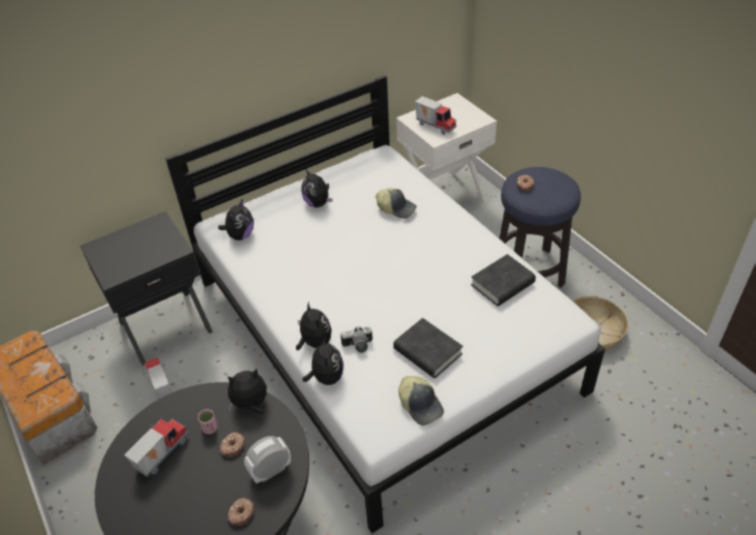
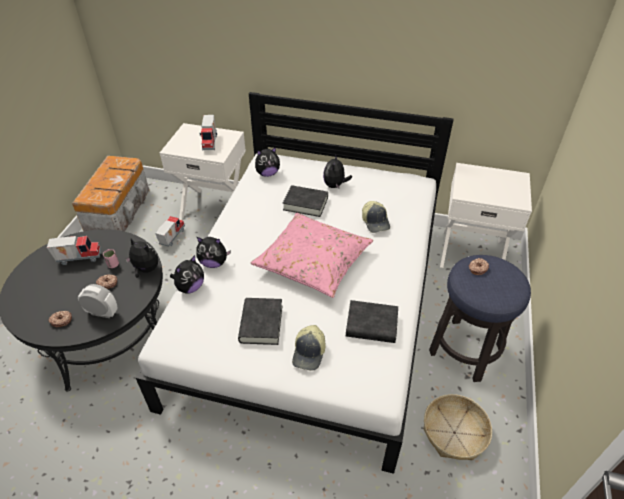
camera: 45 degrees right, 0 degrees up
(164, 325) = (214, 207): black nightstand -> white nightstand
(315, 342) = (214, 263): plush toy -> plush toy turned 75 degrees clockwise
(317, 236) = (305, 204): none -> black book
(358, 346) = (230, 285): camera -> none
(394, 275) = (313, 261): none -> pink pillow
(421, 405) = (210, 351): cap -> cap (309, 353)
(435, 126) = (476, 185): toy truck -> toy truck (211, 142)

